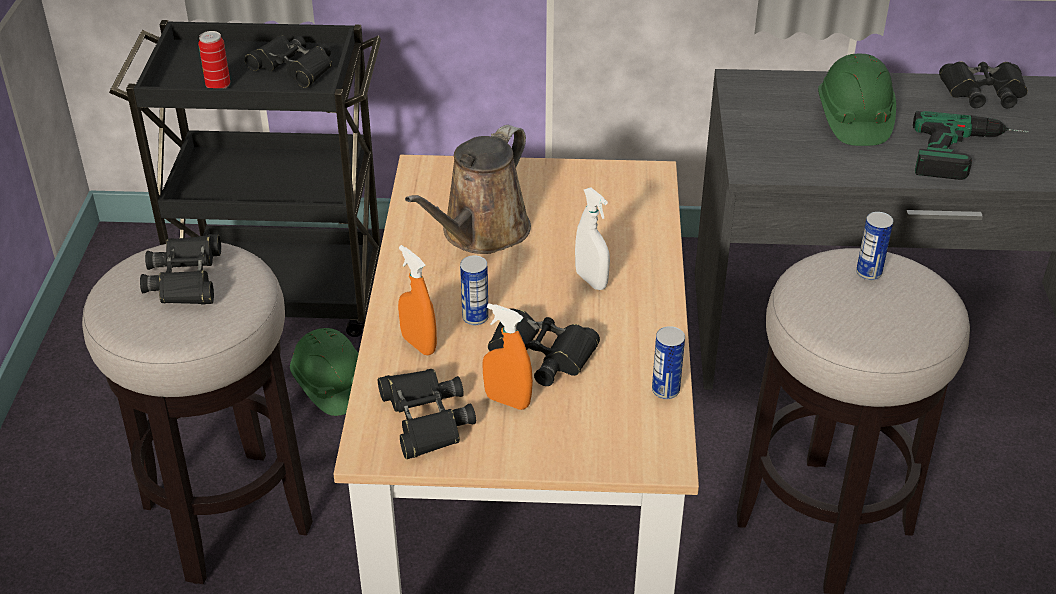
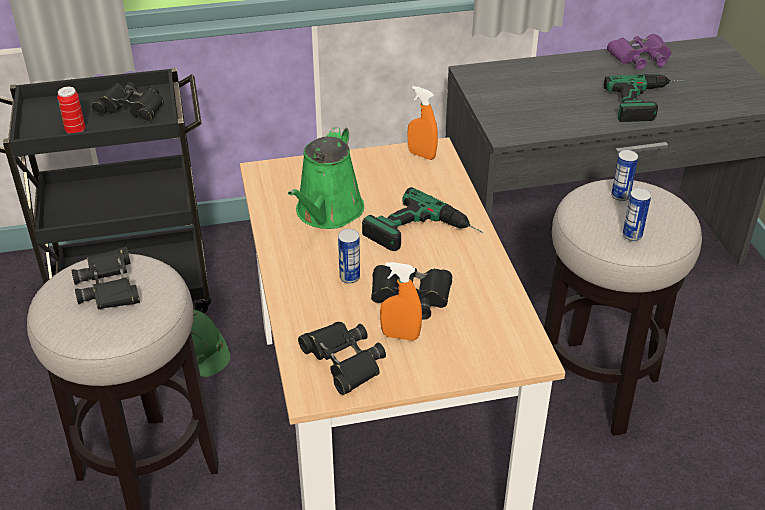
camera: 15 degrees left, 0 degrees up
(418, 344) = (315, 305): orange spray bottle -> orange spray bottle (421, 155)
(481, 233) = (327, 213): brown watering can -> green watering can
(591, 280) = (424, 234): white spray bottle -> power drill
(665, 390) = (512, 306): can -> can (632, 235)
(853, 119) = (561, 89): green hard hat -> none
(983, 92) = (640, 57): black binoculars -> purple binoculars

